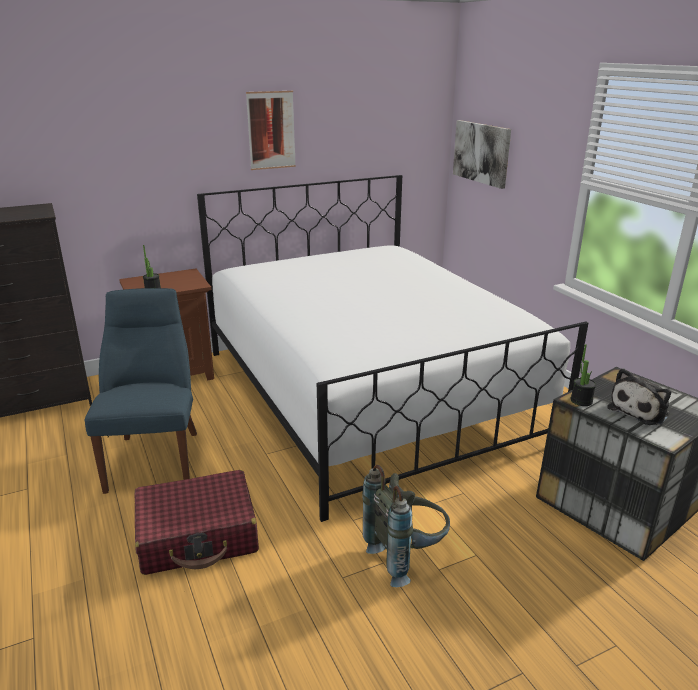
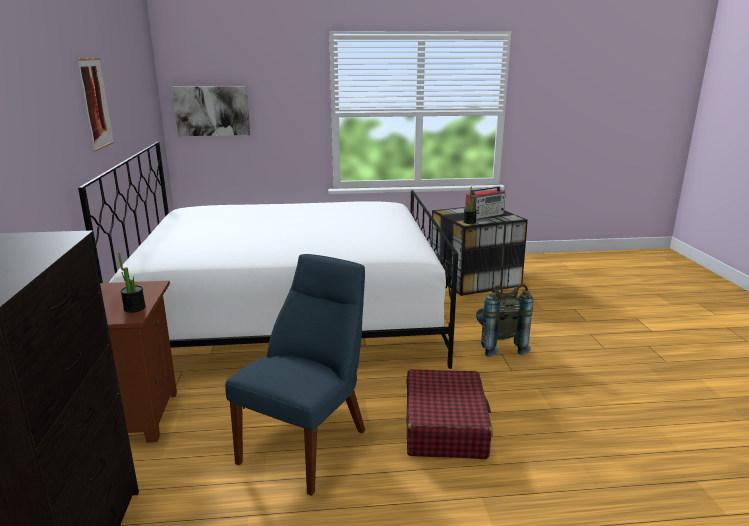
camera: 70 degrees left, 5 degrees down
(155, 457) = (308, 443): blue chair -> blue chair turned 105 degrees clockwise
(640, 410) = (485, 215): plush toy -> radio

